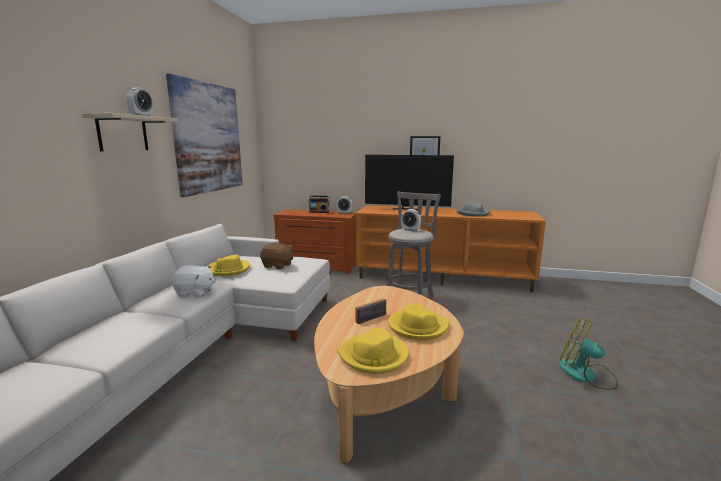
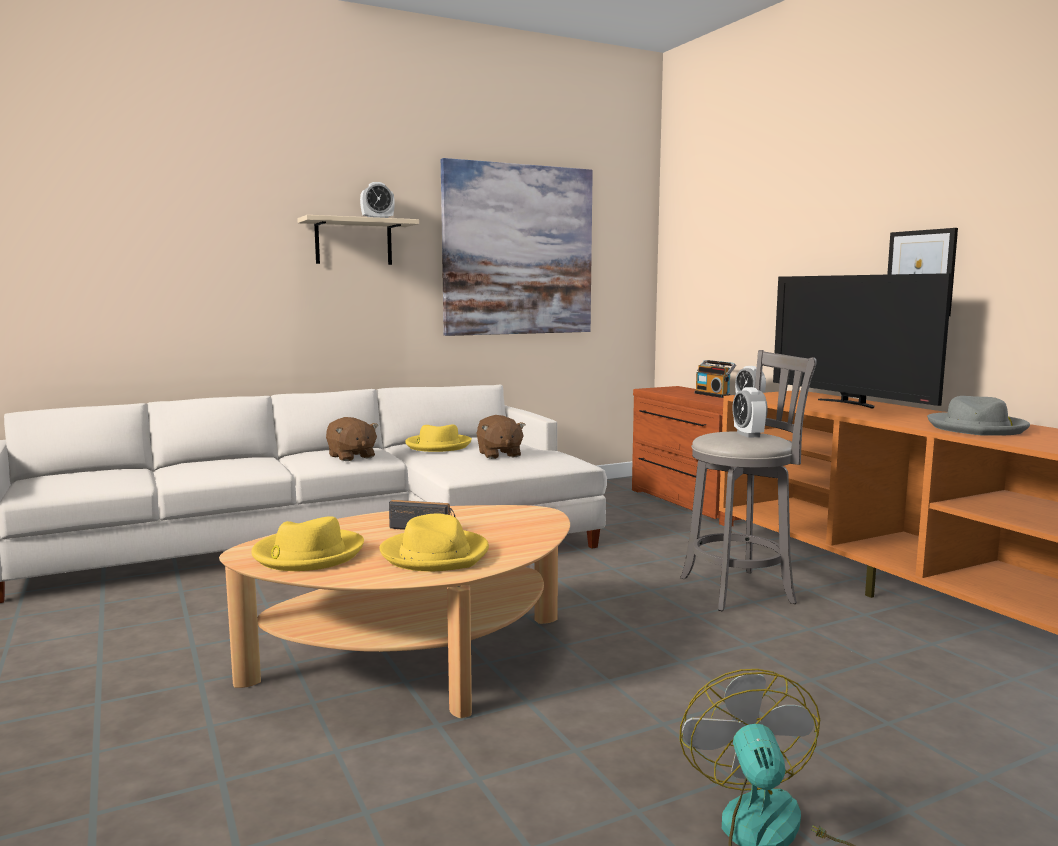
camera: 50 degrees right, 5 degrees down
(195, 292) = (351, 457): white plush toy -> brown plush toy

